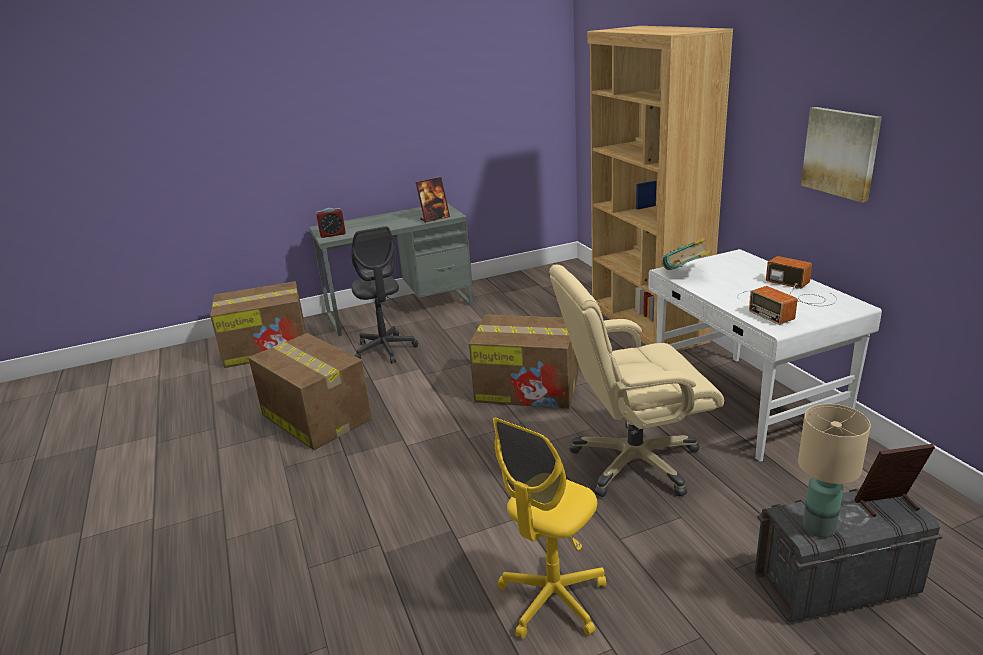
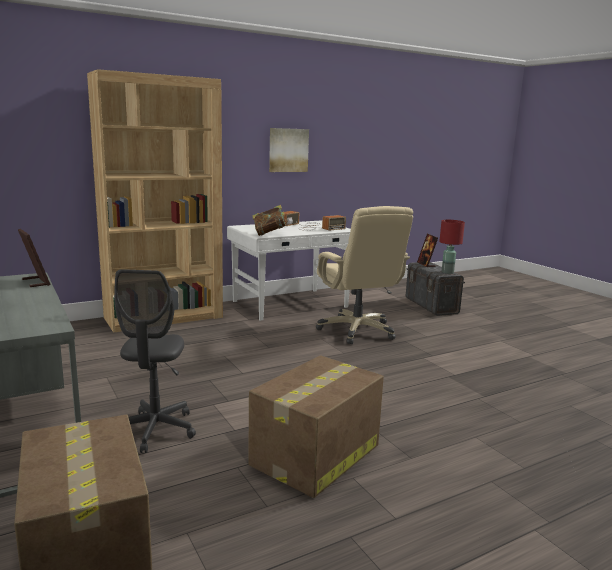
camera: 100 degrees left, 10 degrees down
(332, 234) = (35, 326): alarm clock -> none
(385, 350) = (155, 430): grey office chair -> grey office chair turned 120 degrees clockwise
(529, 388) = (264, 356): cardboard box -> none
(552, 599) = (482, 351): yellow office chair -> none
(817, 527) = (447, 272): beige table lamp -> red table lamp

